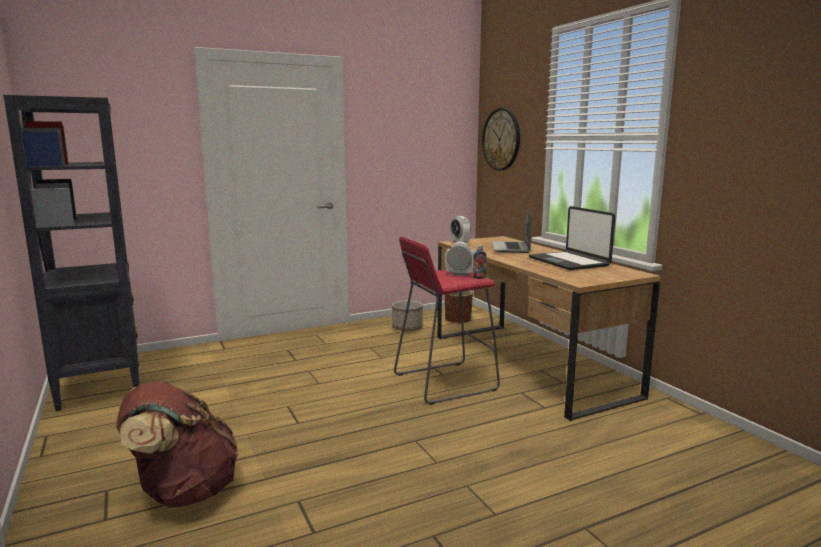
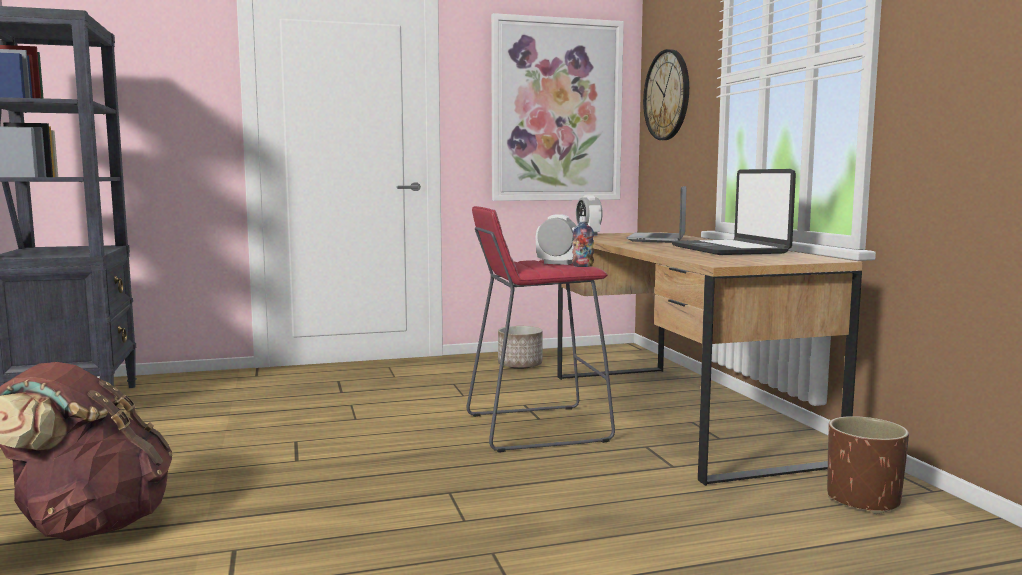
camera: 10 degrees right, 5 degrees down
(423, 148) = (556, 110): none -> picture
(457, 320) = (599, 359): brown planter -> brown planter (862, 500)

